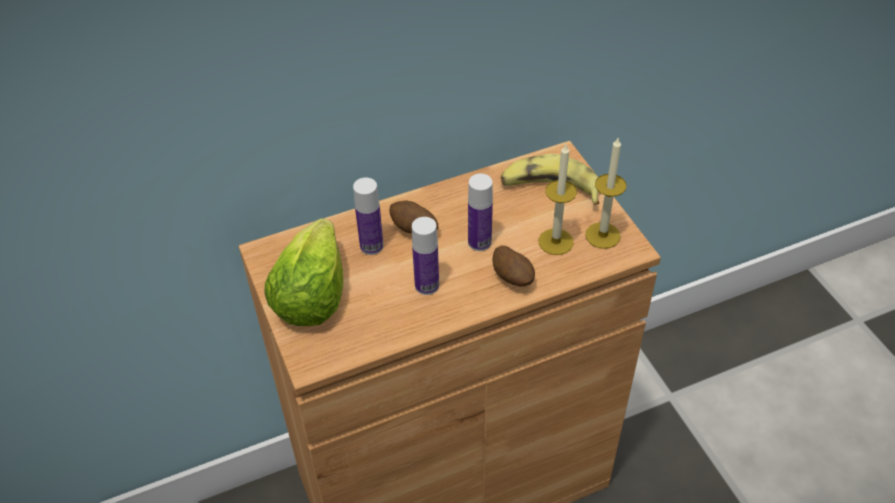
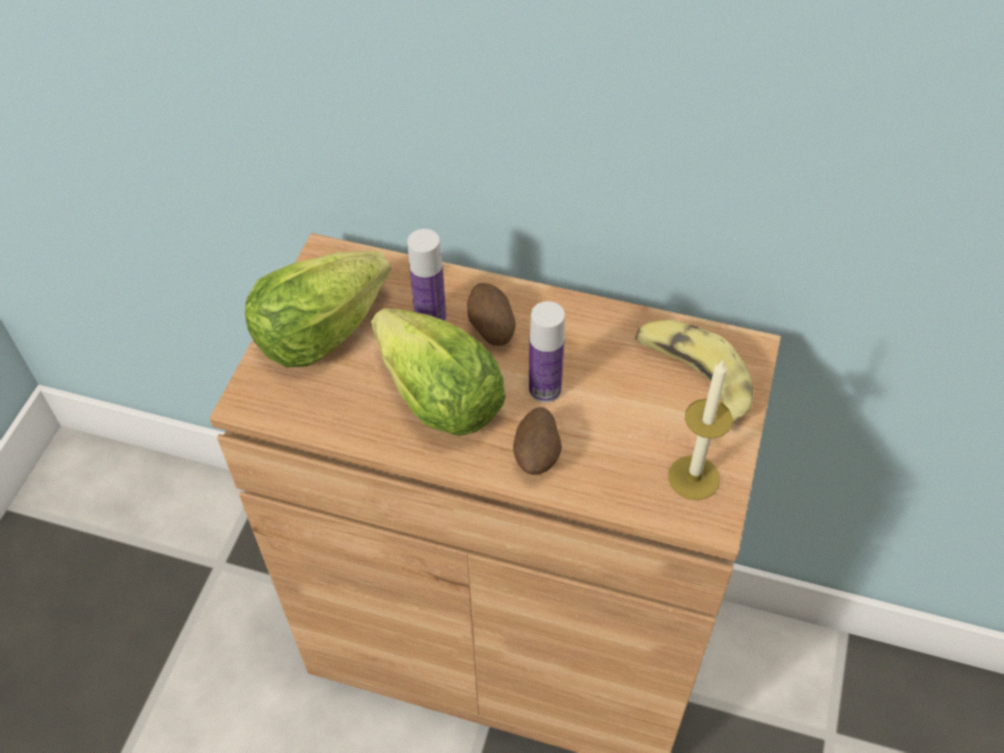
camera: 40 degrees right, 5 degrees up
(427, 285) = (439, 399): bottle -> lettuce
(555, 241) = (630, 447): candle -> none

